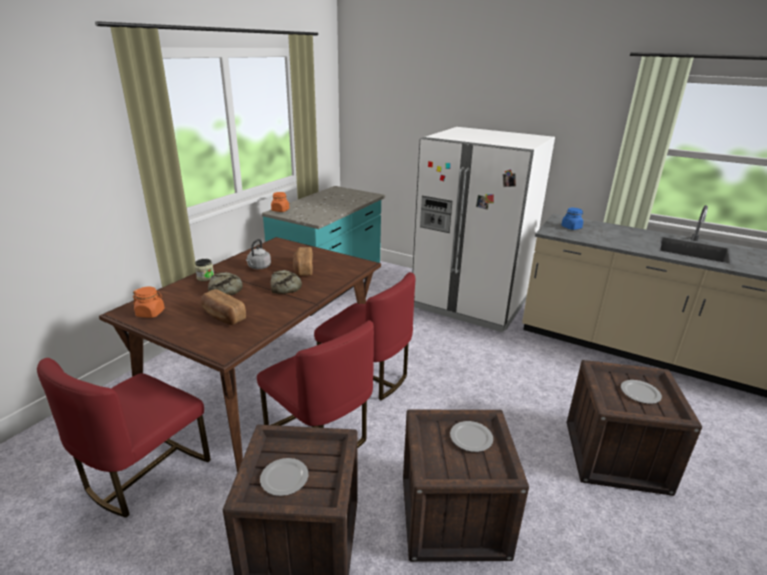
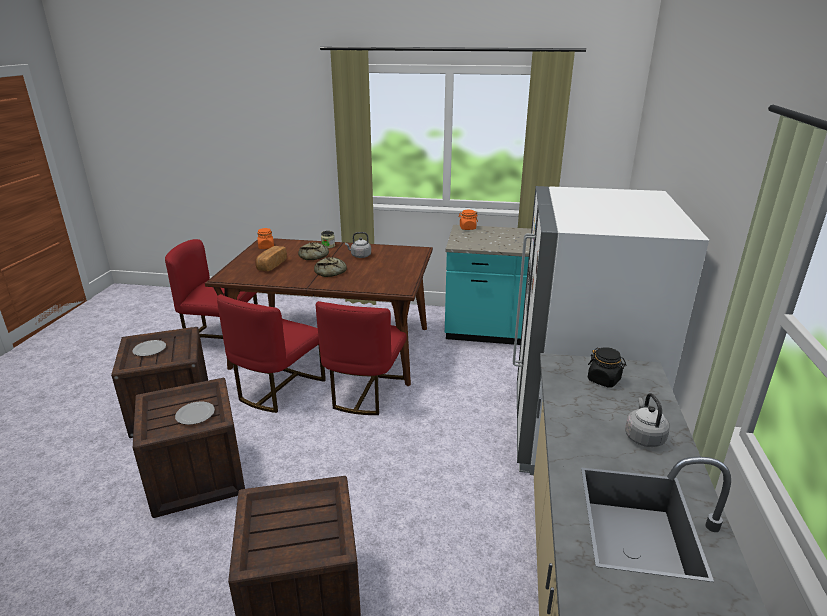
camera: 70 degrees right, 0 degrees up
(303, 269) = (370, 270): bread -> none
(571, 227) = (604, 380): blue jar -> black jar
(627, 233) = (643, 436): none -> grey kettle
(639, 393) = (294, 530): plate -> none

